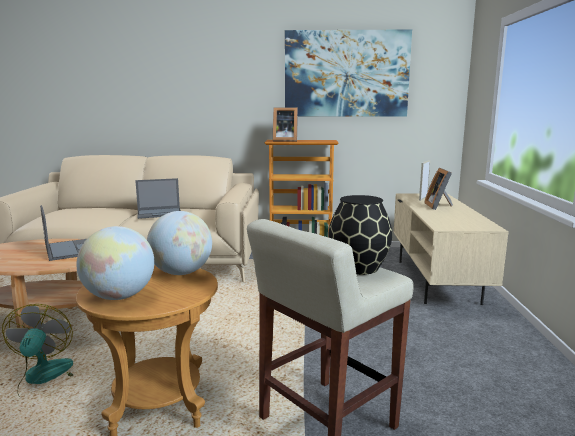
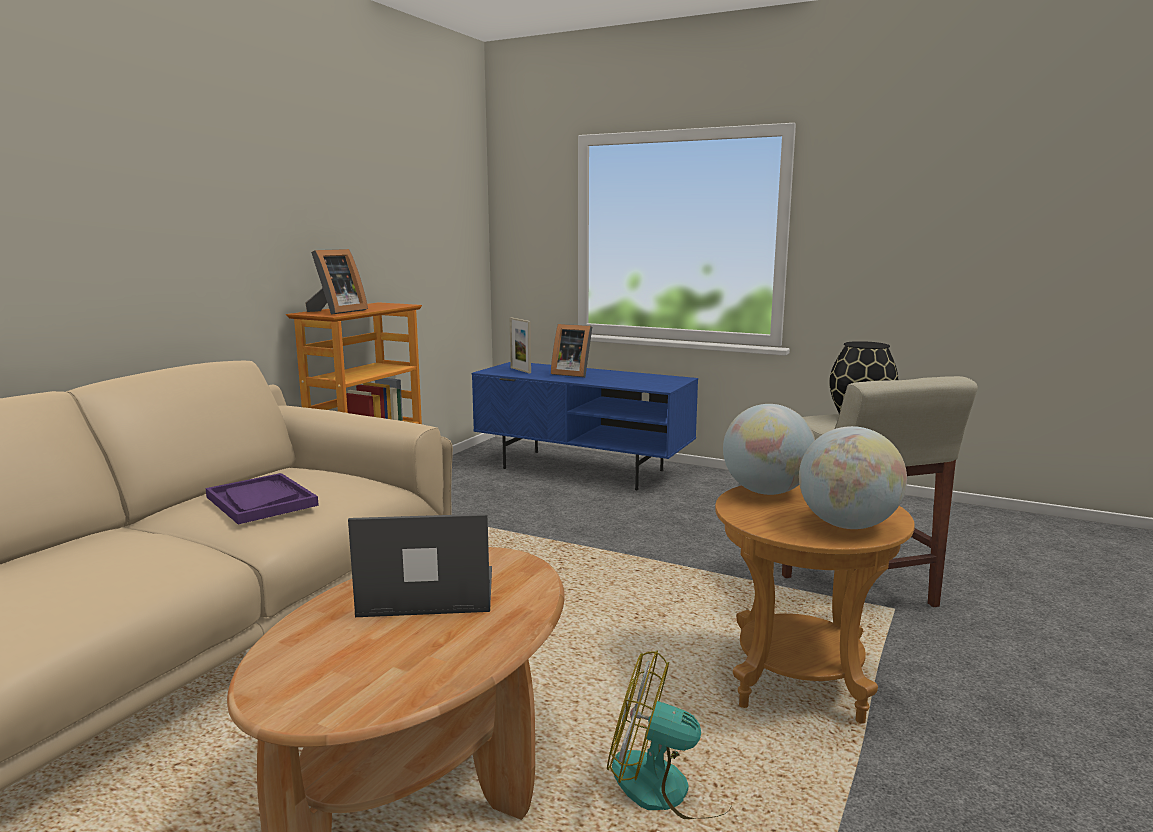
camera: 65 degrees left, 0 degrees up
(160, 213) = (261, 501): laptop -> purple tray
(346, 74) = (377, 191): picture -> none
(437, 281) = (584, 469): beige tv stand -> blue tv stand

